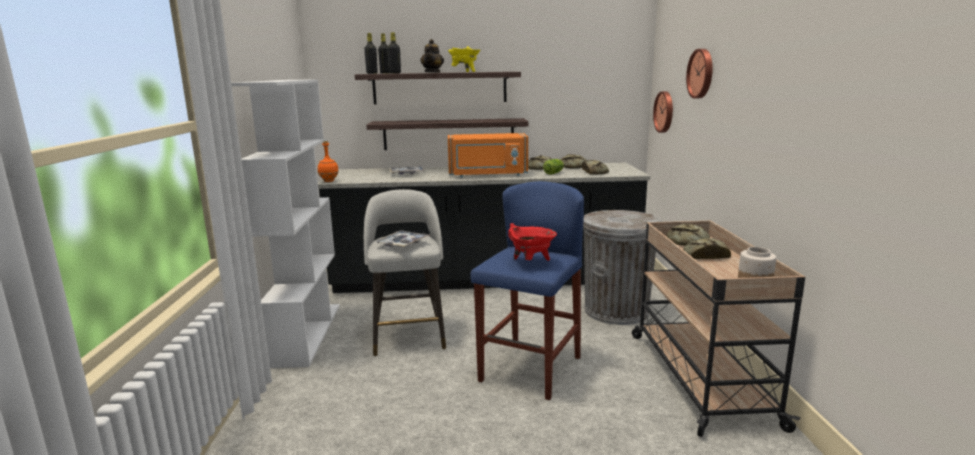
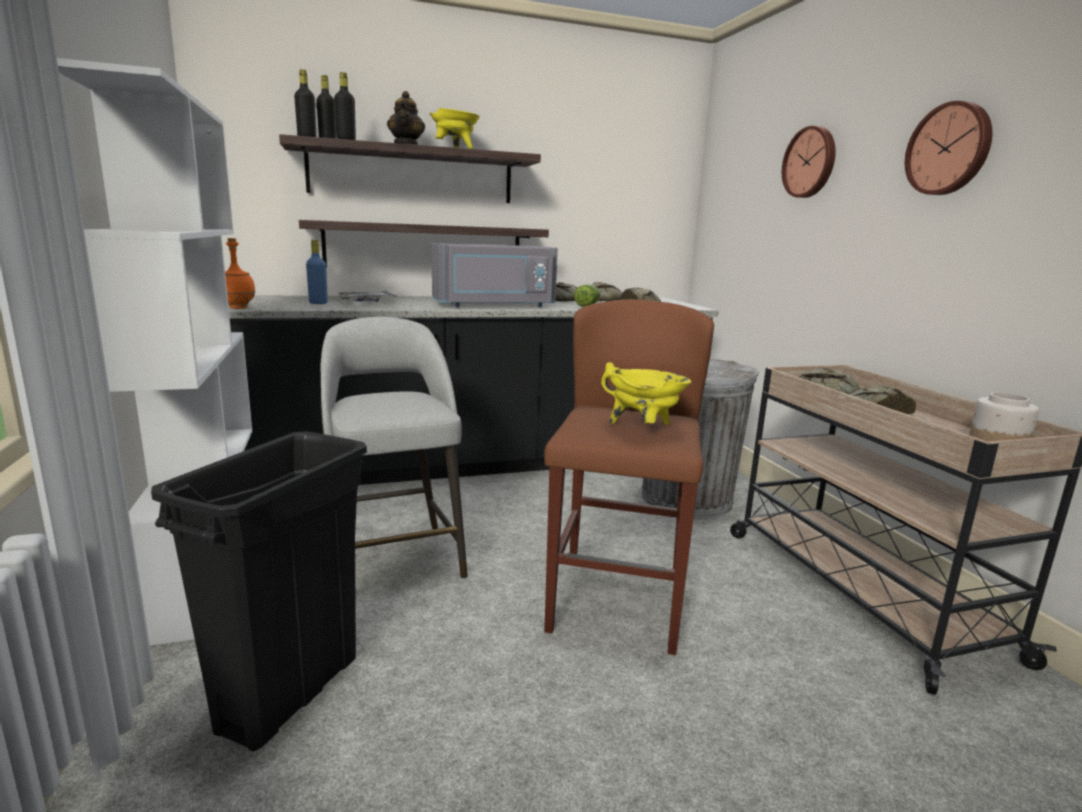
camera: 15 degrees left, 0 degrees up
(334, 396) = (290, 693): none -> black trash can
(377, 176) = (318, 303): none -> blue bottle
(403, 244) = (394, 405): tray -> none
(487, 175) = (494, 305): orange microwave -> grey microwave
(530, 369) = (617, 601): blue stool -> brown stool
(531, 262) = (643, 428): red cooking pot -> yellow cooking pot
(665, 112) = (728, 226): wall clock -> wall clock (949, 149)

